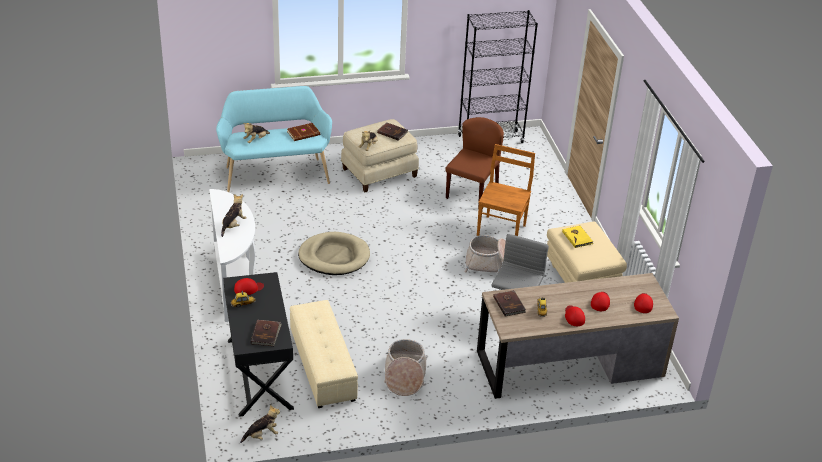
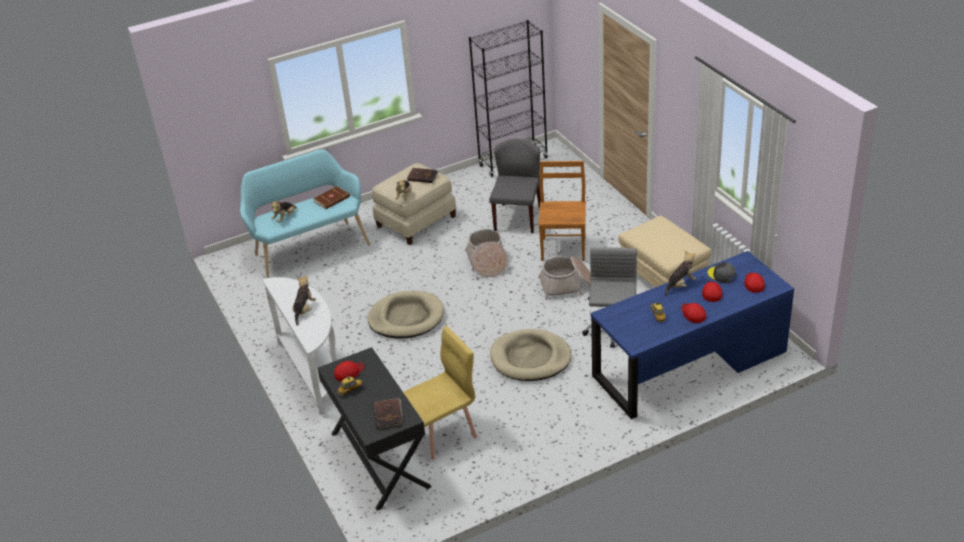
camera: 10 degrees left, 0 degrees up
(262, 435) = (410, 523): plush toy -> plush toy (680, 285)
(323, 366) = (443, 433): beige ottoman -> yellow chair
(404, 375) = (530, 420): basket -> basket (487, 261)
(428, 321) = (530, 358): none -> beige dog bed
(472, 192) = (517, 218): brown chair -> grey chair
(509, 304) = (623, 318): brown book -> none
(569, 364) = (689, 364): brown desk -> blue desk
(577, 237) = (652, 235): yellow book -> none
(617, 289) = (721, 275): none -> grey cap

